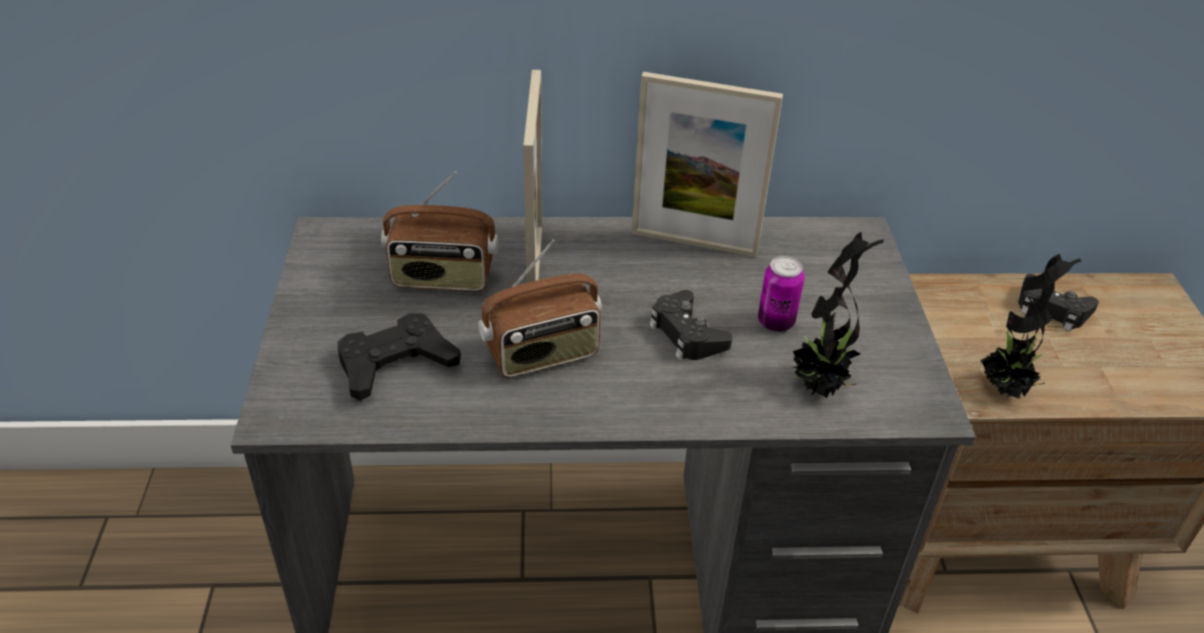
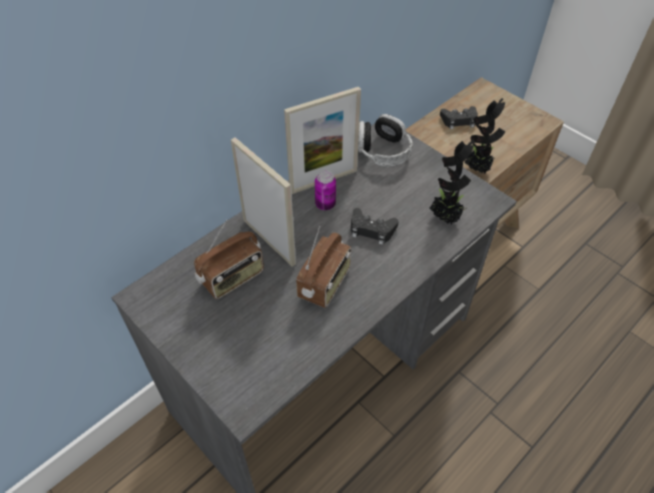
camera: 40 degrees left, 10 degrees up
(395, 363) = (266, 339): black game controller -> none
(775, 322) = (398, 199): can -> can (325, 204)
(829, 254) = (383, 151): none -> headphones

